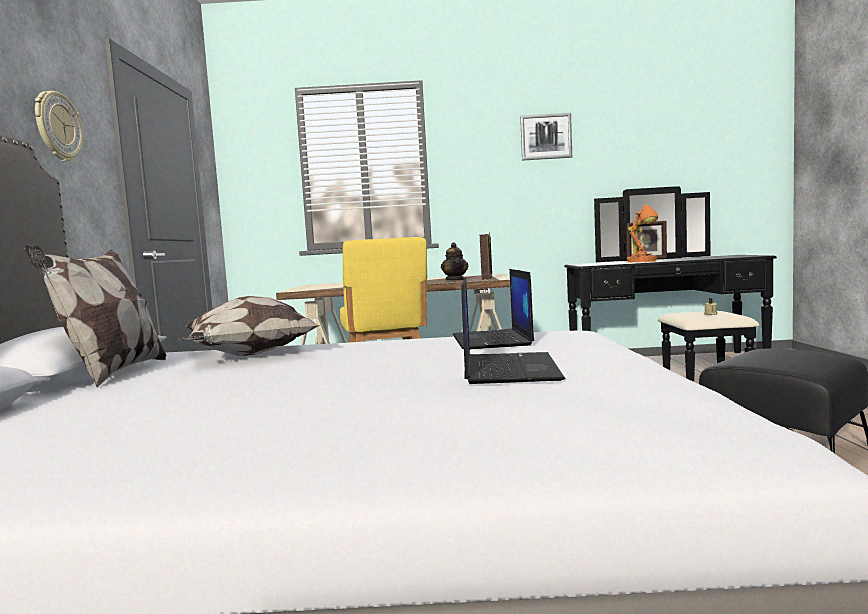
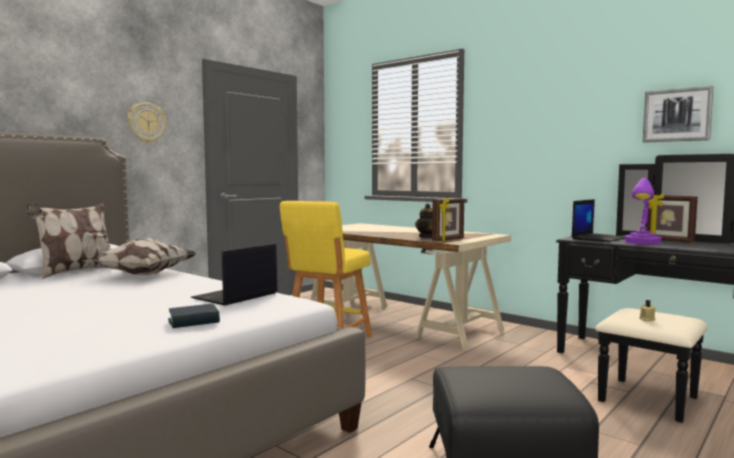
camera: 40 degrees right, 0 degrees up
(508, 368) = (128, 316): laptop -> laptop (599, 238)
(546, 137) = (573, 96): picture -> picture (677, 115)
(592, 355) = (194, 321): none -> book
(643, 261) = (642, 243): orange table lamp -> purple table lamp

